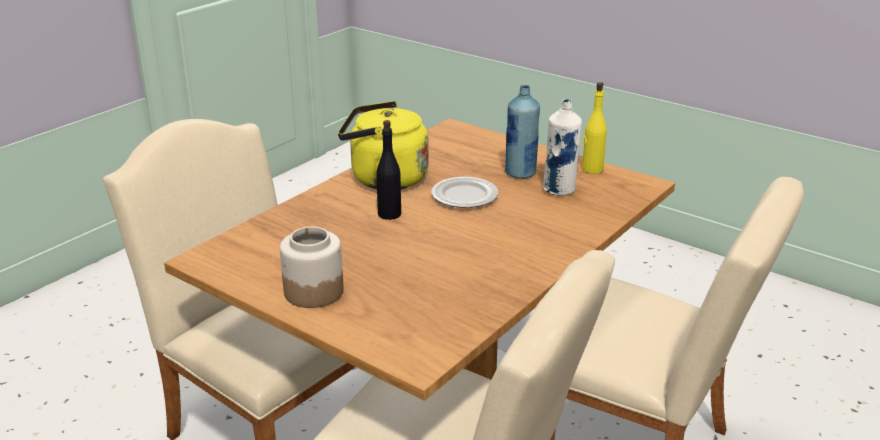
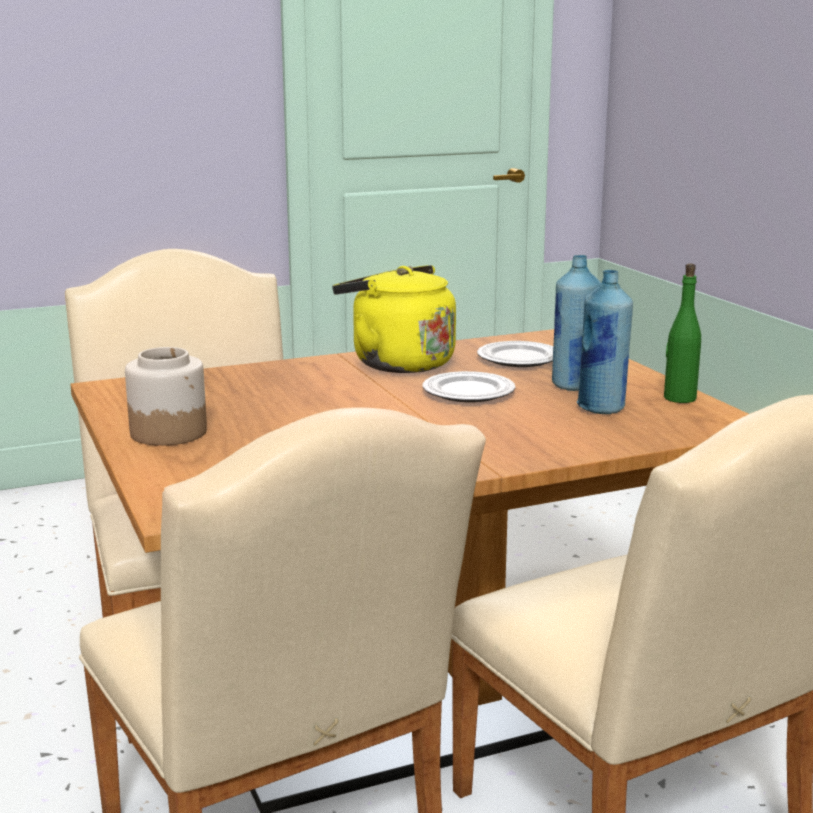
camera: 30 degrees right, 10 degrees down
(389, 214) = (355, 390): black bottle -> none
(458, 155) = (519, 358): none -> plate
(559, 190) = (601, 408): white bottle -> blue bottle
(592, 169) = (679, 398): yellow bottle -> green bottle

